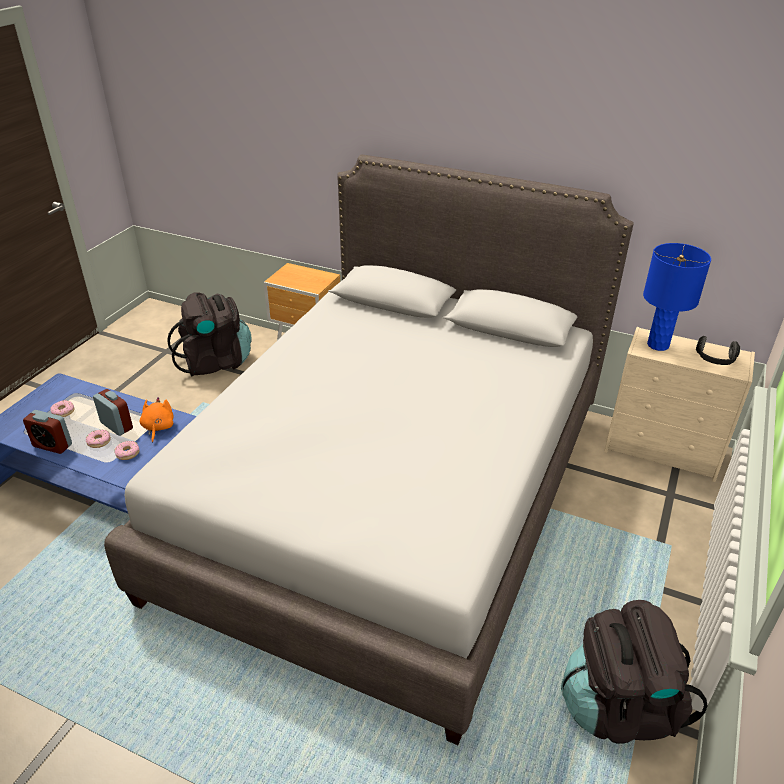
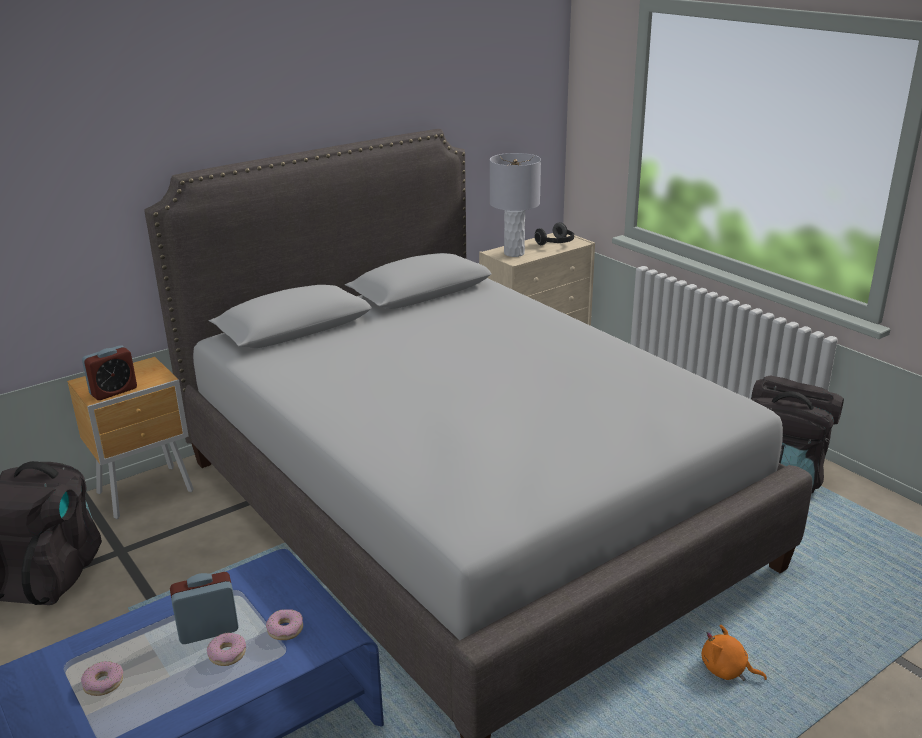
camera: 60 degrees left, 10 degrees down
(52, 445) = (182, 707): alarm clock -> alarm clock (113, 391)
(158, 428) = (257, 591): orange plush toy -> orange plush toy (727, 670)
(658, 345) = (514, 253): blue table lamp -> grey table lamp

